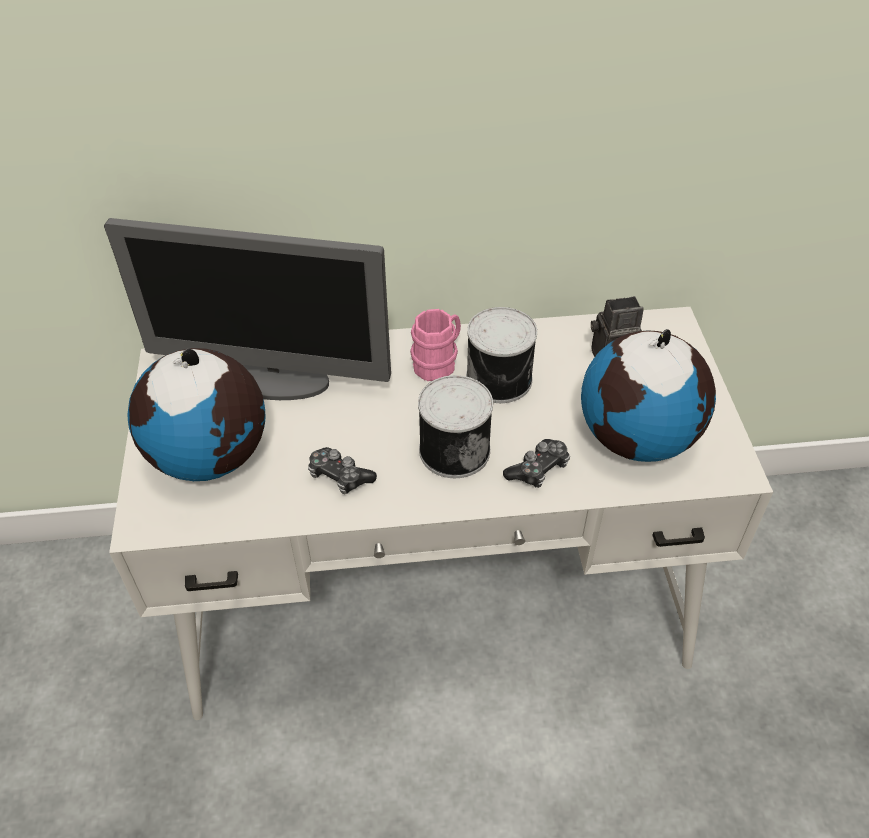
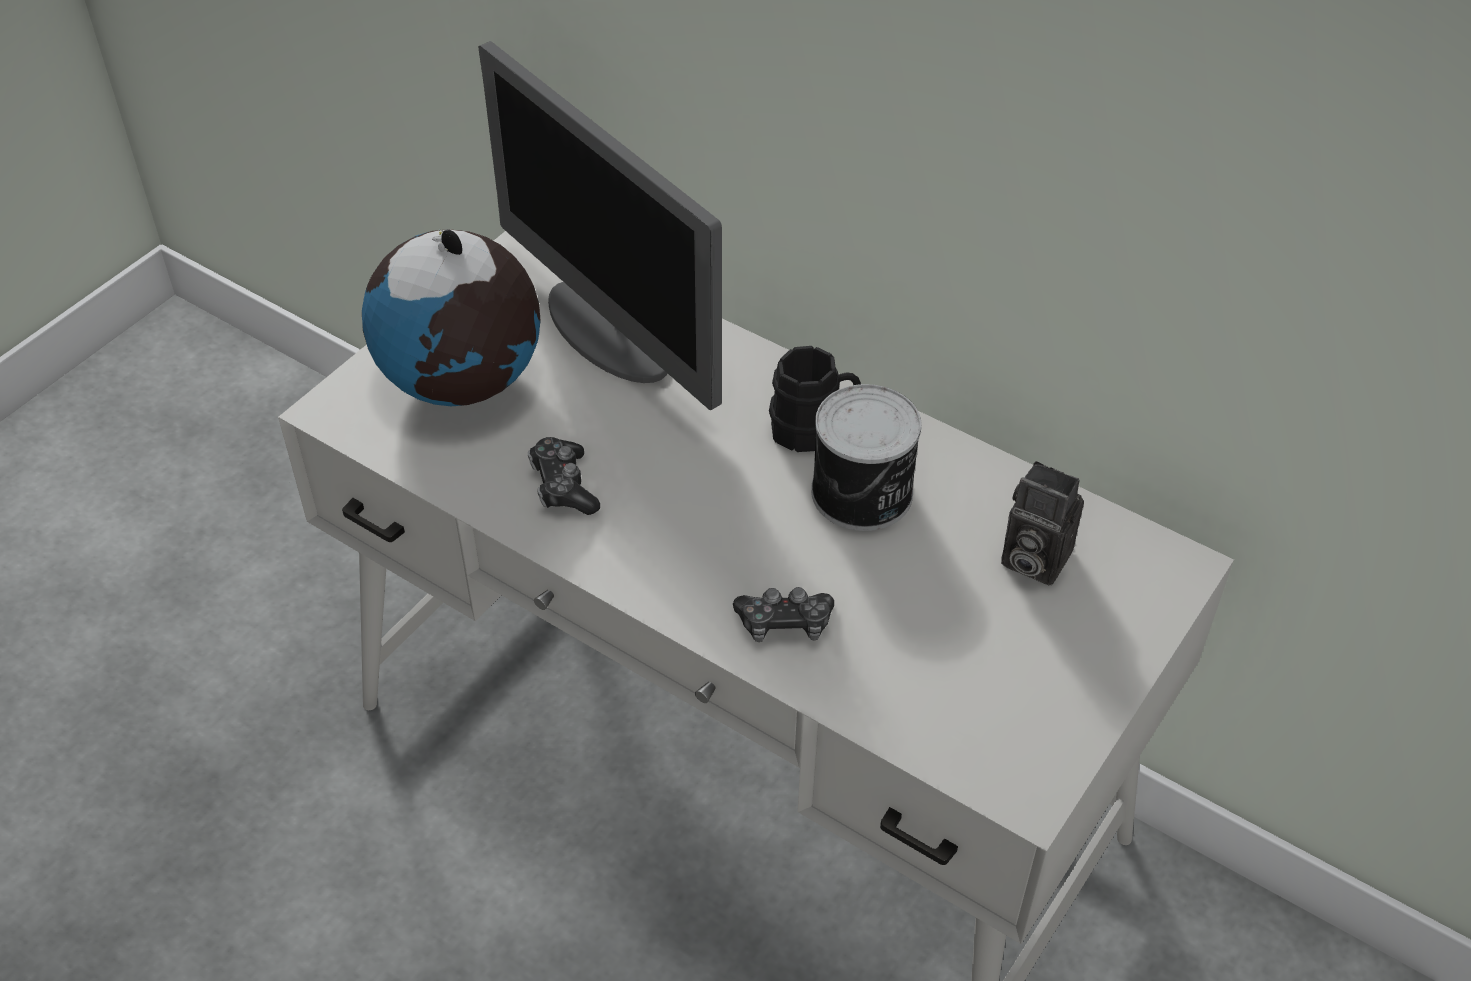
camera: 40 degrees right, 0 degrees up
(438, 362) = (814, 428): pink mug -> black mug
(453, 449) = (716, 537): can -> none
(638, 438) = (949, 671): globe -> none

